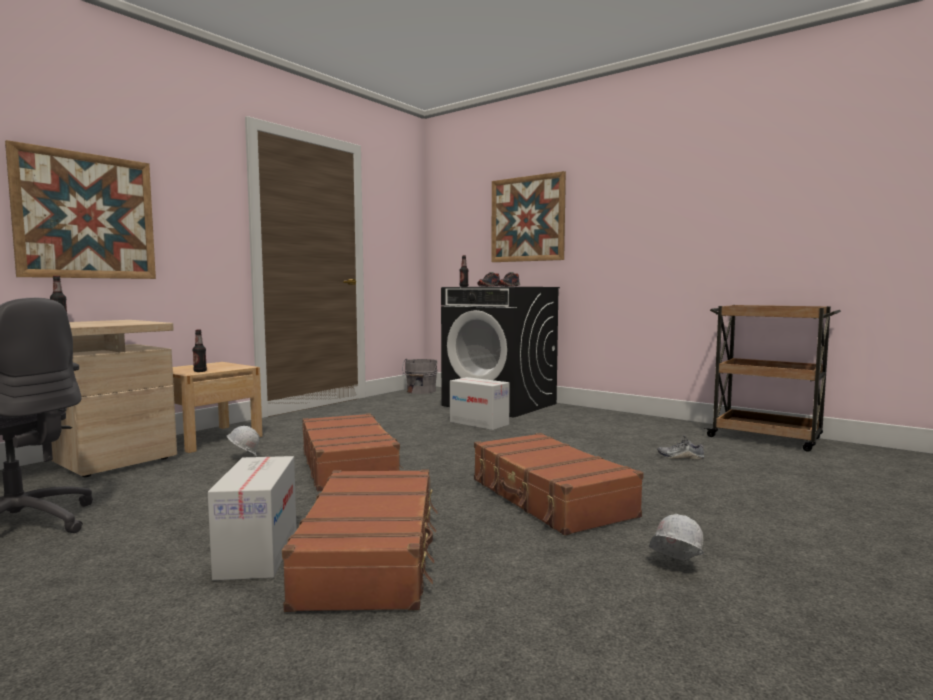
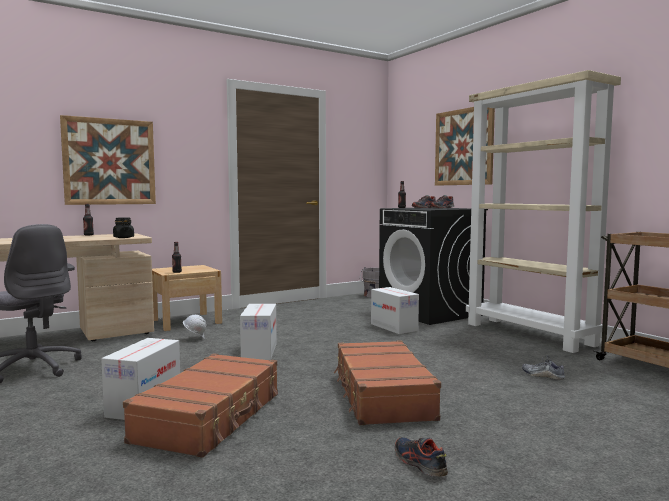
camera: 20 degrees right, 0 degrees up
(129, 323) = (123, 237): none -> black jar
(349, 465) = (259, 351): brown suitcase -> cardboard box
(622, 418) = (530, 334): none -> beige bookcase
(674, 568) = (419, 463): white hard hat -> shoe

